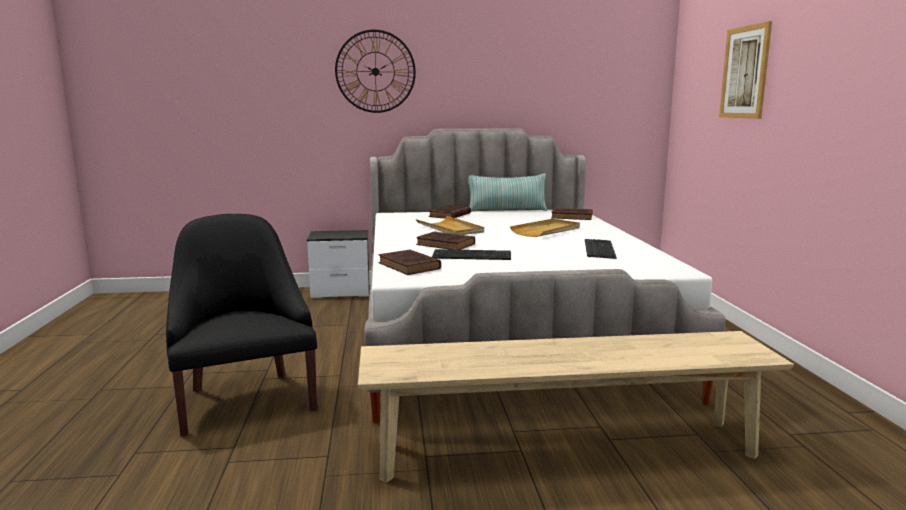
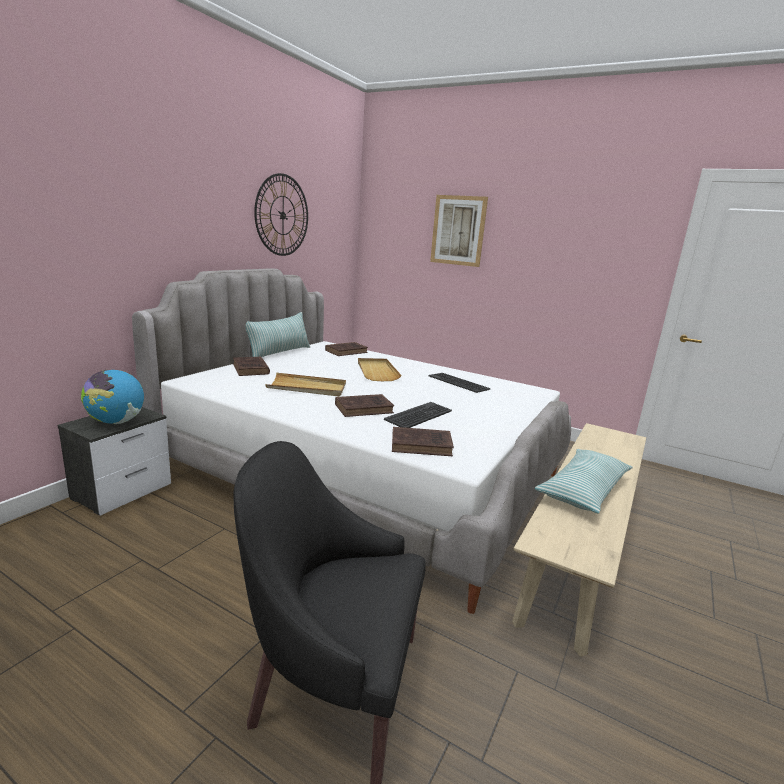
camera: 55 degrees left, 5 degrees up
(336, 235) = (116, 422): none -> globe
(375, 71) = (126, 195): wall clock -> wall clock (282, 215)
(526, 353) = (583, 490): none -> pillow

